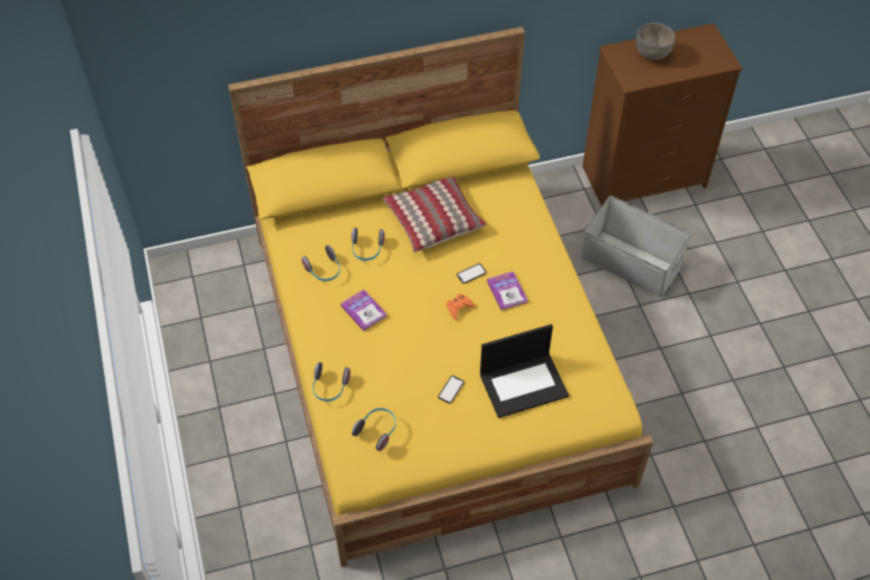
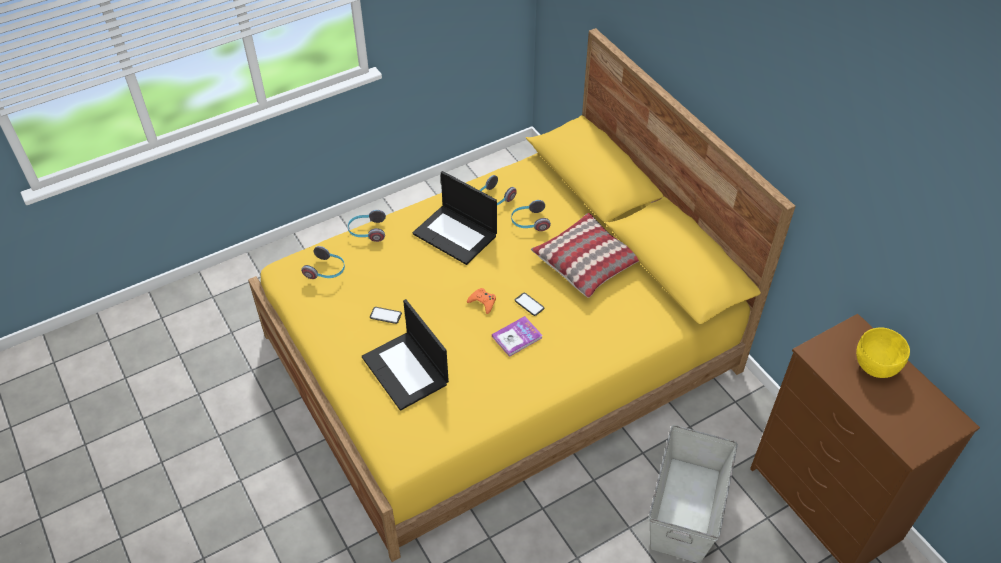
camera: 75 degrees right, 5 degrees down
(363, 311) = (456, 234): book -> laptop
(652, 54) = (875, 367): grey bowl -> yellow bowl

